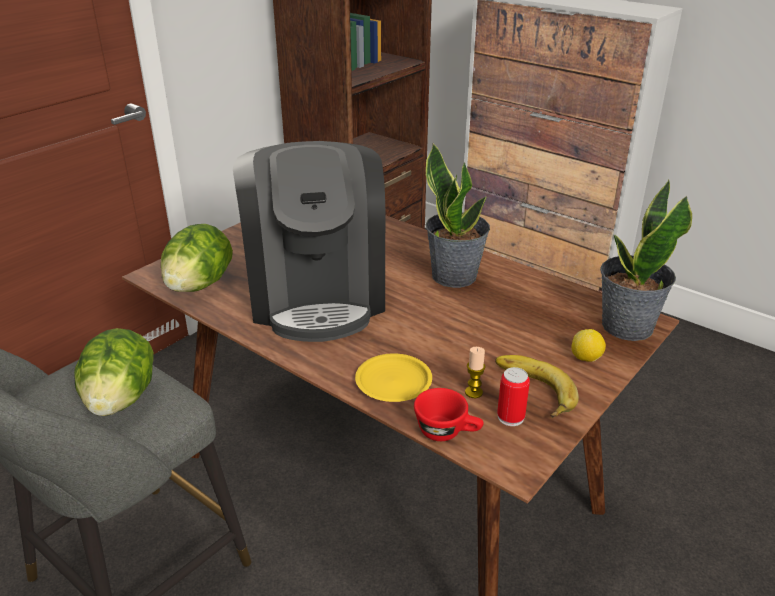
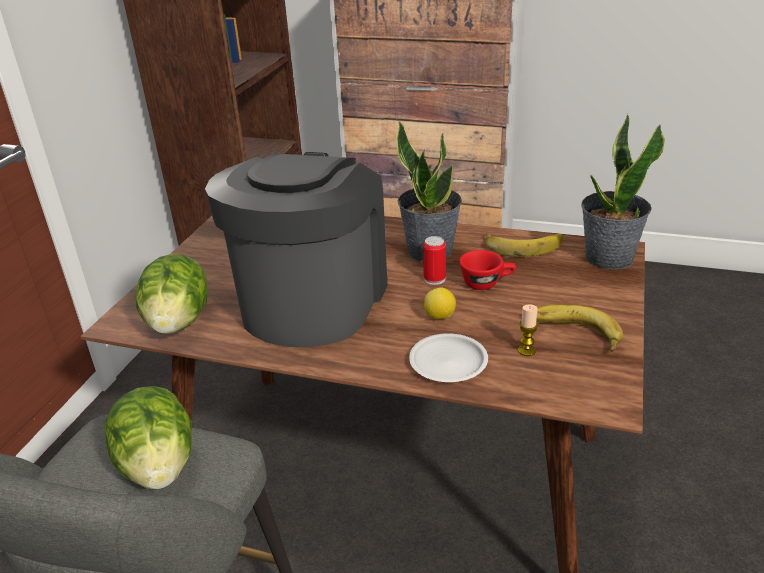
camera: 20 degrees left, 0 degrees up
(317, 295) = (312, 301): coffee machine -> coffee machine turned 135 degrees counterclockwise
(394, 382) = (449, 362): yellow plate -> white plate
(447, 432) = (531, 393): red cup -> red cup (487, 283)
(510, 417) = (574, 363): can -> can (434, 279)
(547, 292) = (522, 245): none -> banana
(586, 358) = (597, 294): lemon -> lemon (440, 317)

